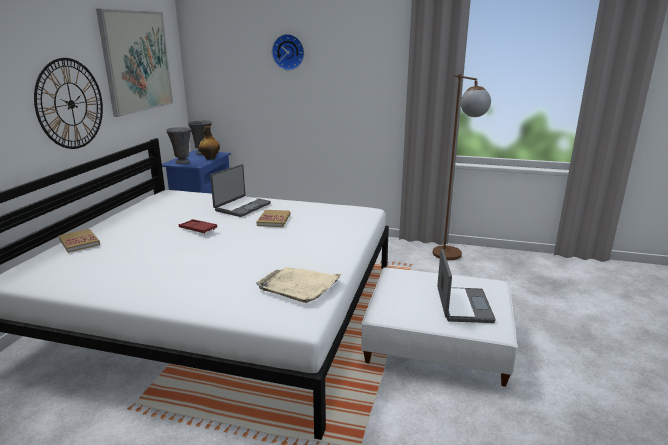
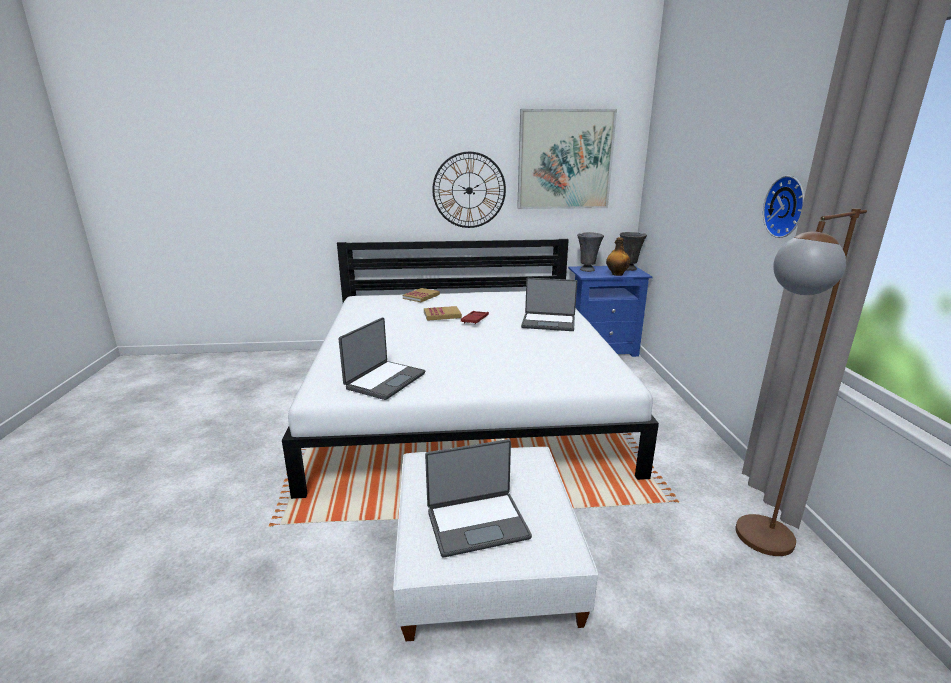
camera: 70 degrees right, 0 degrees up
(274, 220) = (530, 342): book -> book (442, 315)
(288, 52) = (711, 156): wall clock -> wall clock (787, 207)
(299, 286) = (384, 380): beige tray -> laptop

